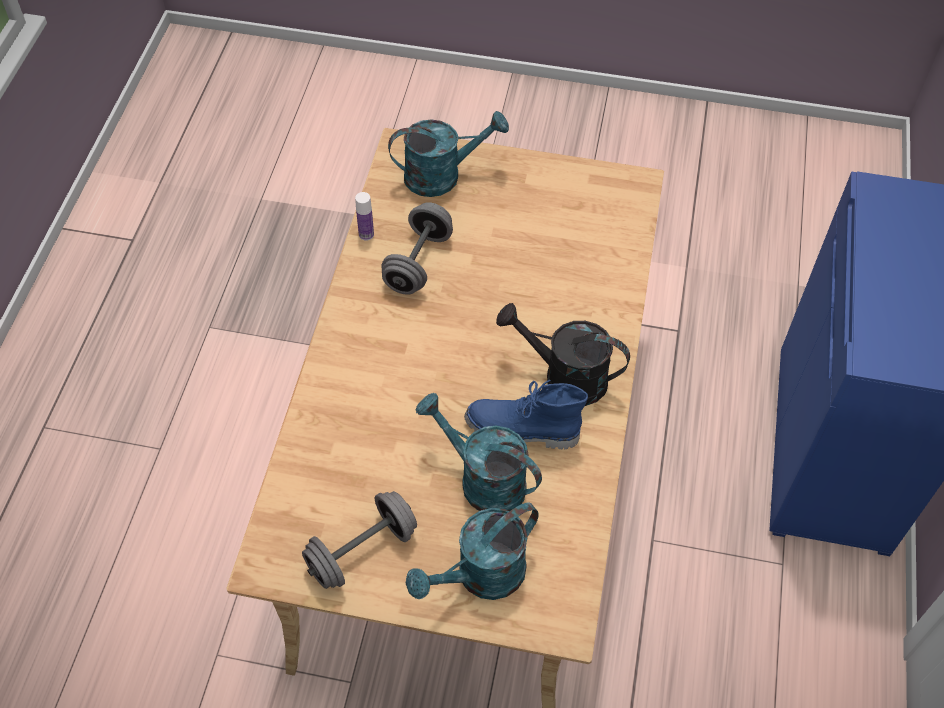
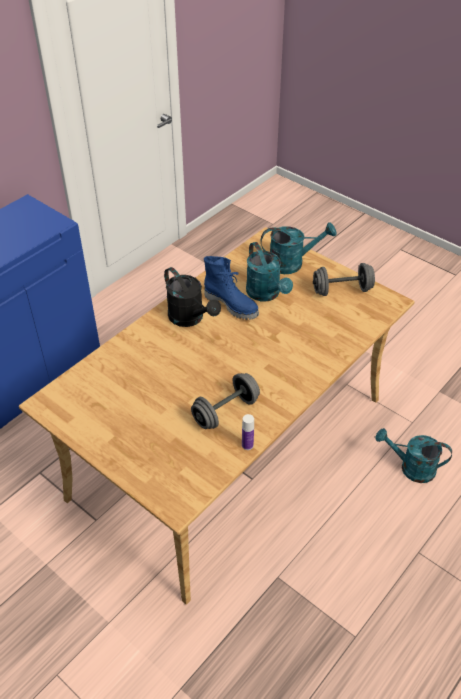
camera: 150 degrees left, 10 degrees down
(442, 175) = (165, 467): turquoise watering can -> turquoise watering can (411, 468)

